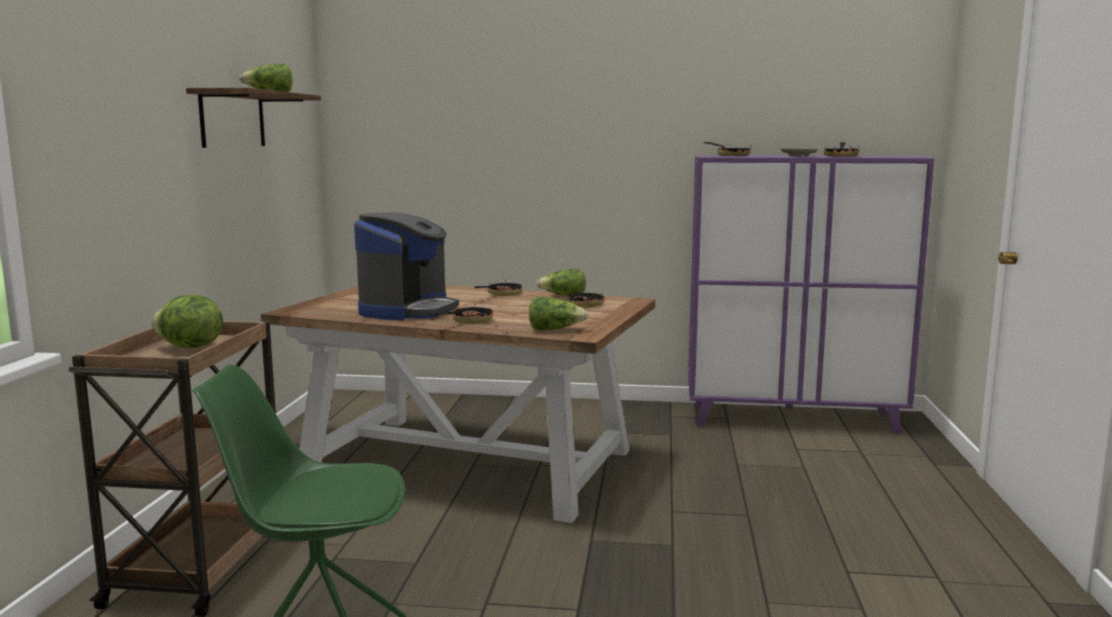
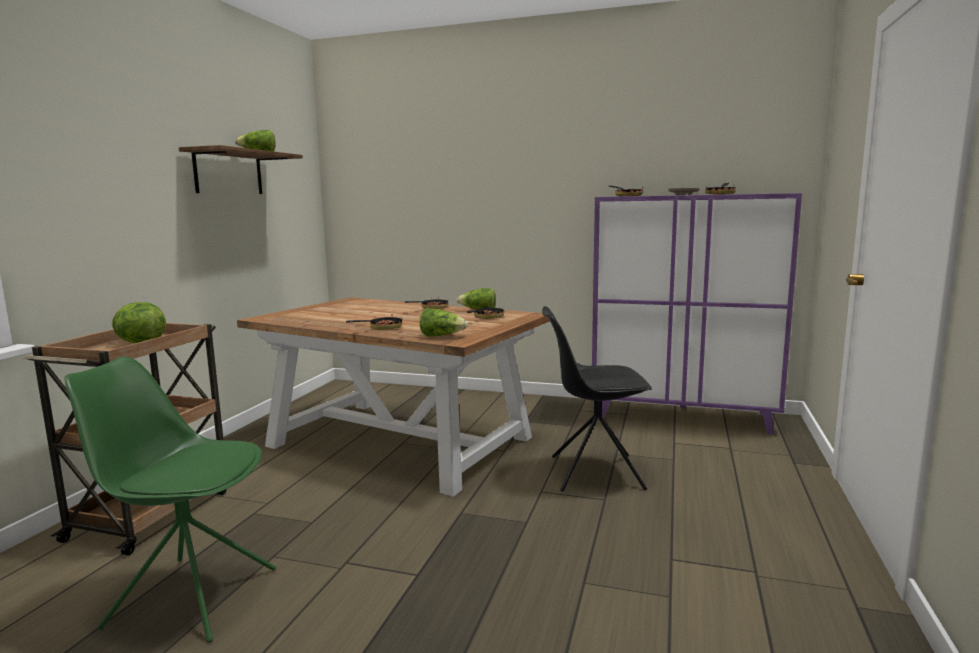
camera: 10 degrees right, 0 degrees up
(407, 310) = (346, 319): coffee machine -> none
(722, 487) = (594, 472): none -> black chair

